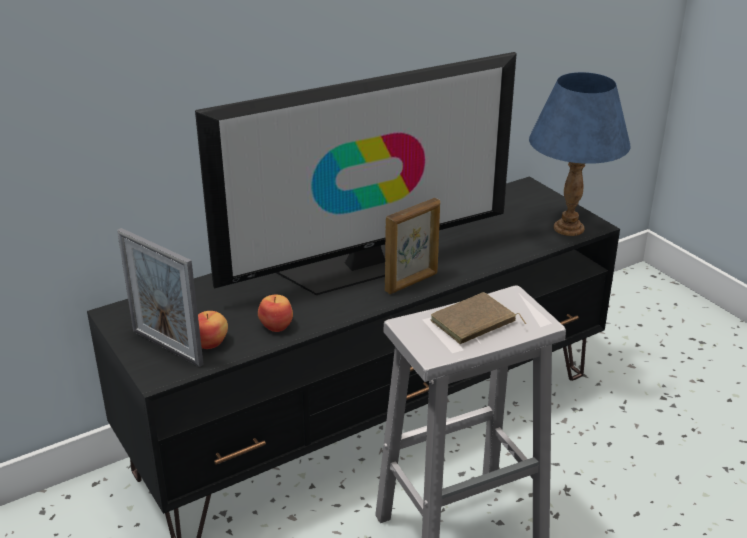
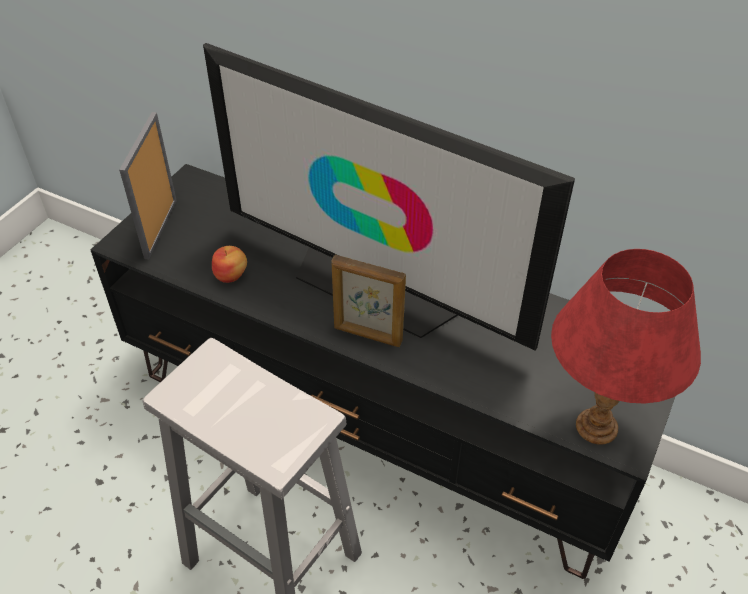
camera: 60 degrees right, 15 degrees up
(211, 342) = (182, 249): apple -> none
(474, 323) = (244, 406): brown book -> none
(568, 228) = (595, 426): blue table lamp -> red table lamp

